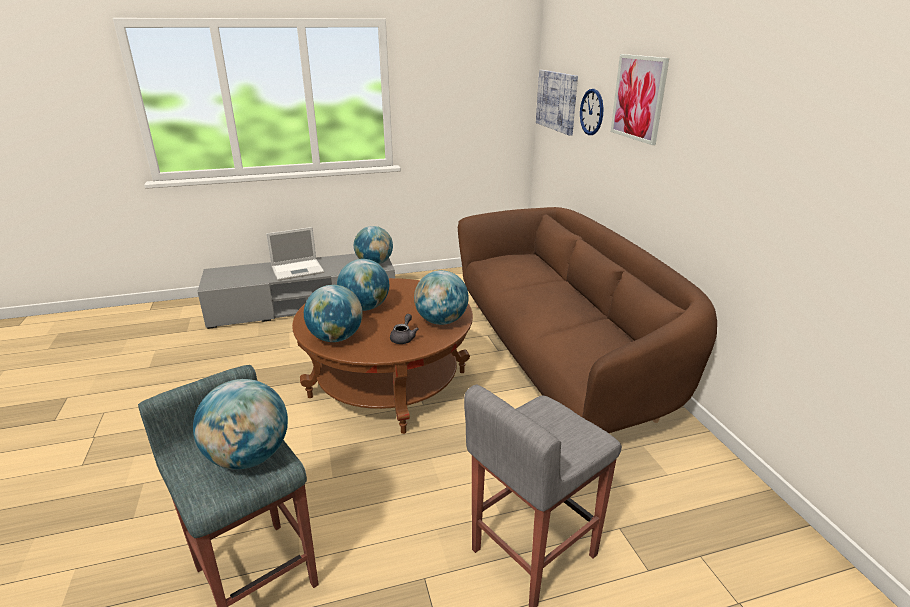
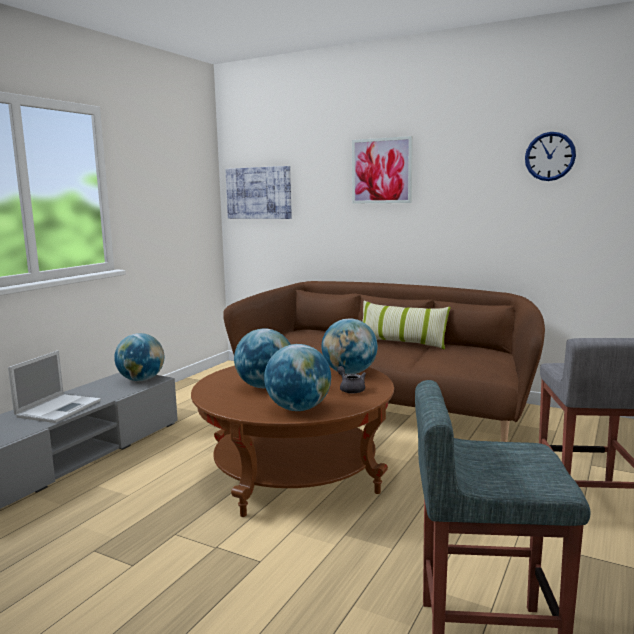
camera: 45 degrees left, 15 degrees down
(248, 457) = (508, 457): globe -> none
(577, 305) = (401, 343): none -> pillow
(592, 112) = (318, 193): wall clock -> wall clock (550, 156)

